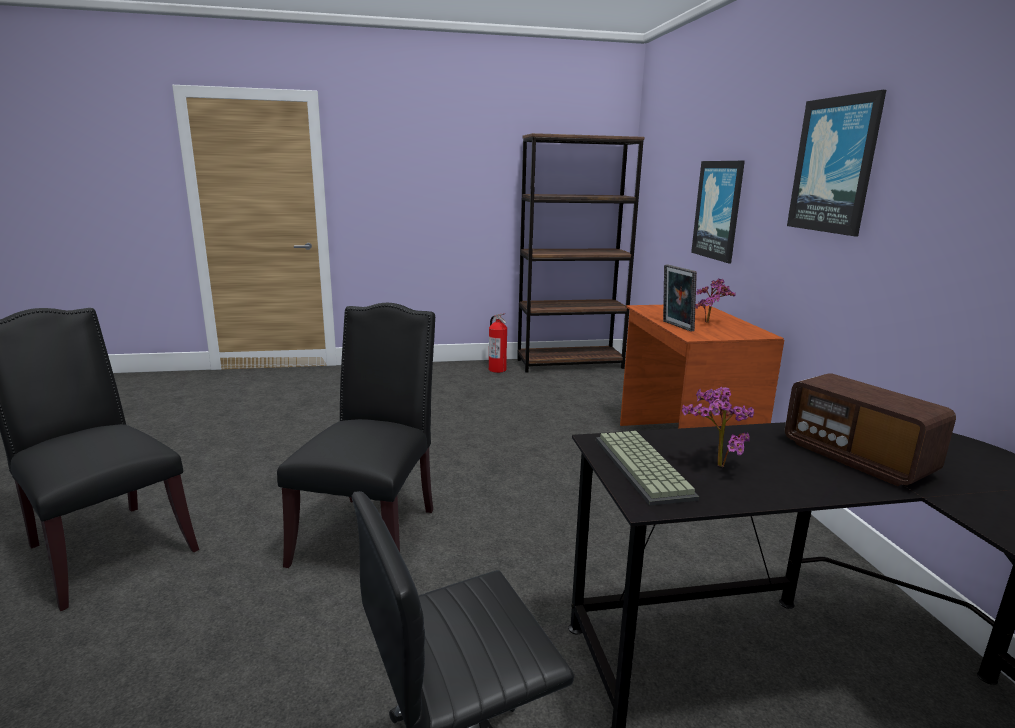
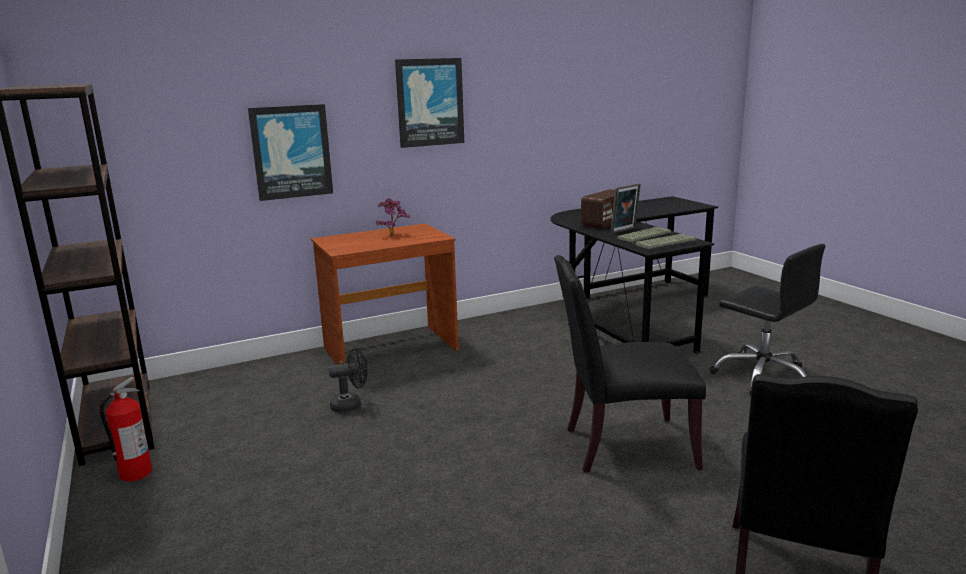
camera: 105 degrees left, 0 degrees up
(554, 423) = (351, 405): none -> black fan
(675, 326) = (411, 241): picture frame -> picture frame (624, 231)
(714, 464) = (644, 236): potted plant -> keyboard

